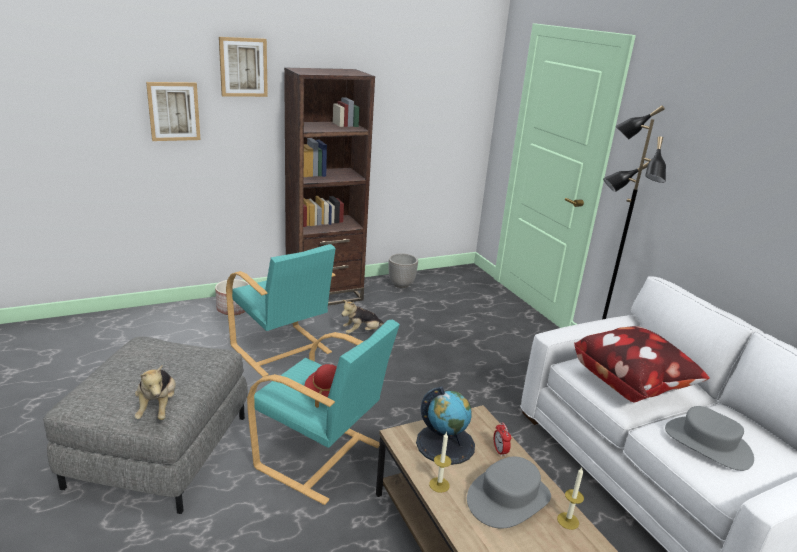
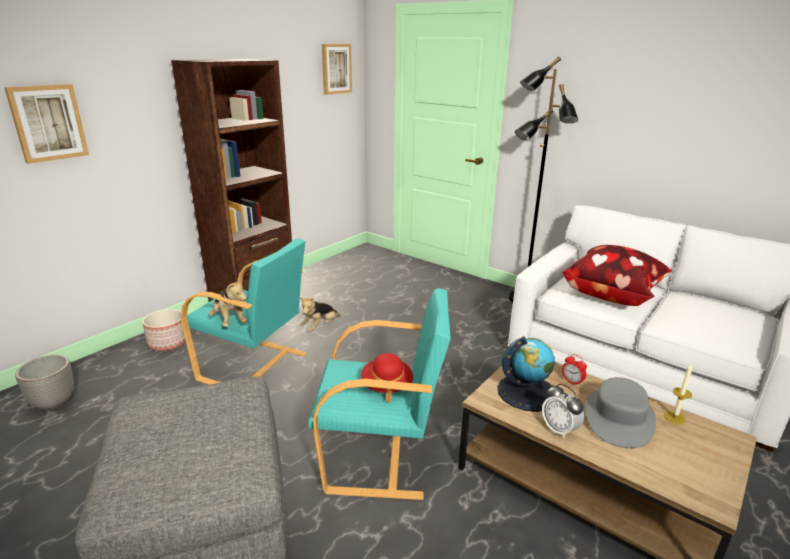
camera: 25 degrees left, 0 degrees up
(158, 408) = (232, 467): plush toy -> plush toy (229, 321)
(243, 67) = (124, 62): picture -> picture (336, 69)
(401, 284) = (320, 275): planter -> planter (54, 403)
(439, 485) = (559, 430): candle -> alarm clock
(707, 444) = (702, 321): grey hat -> none

